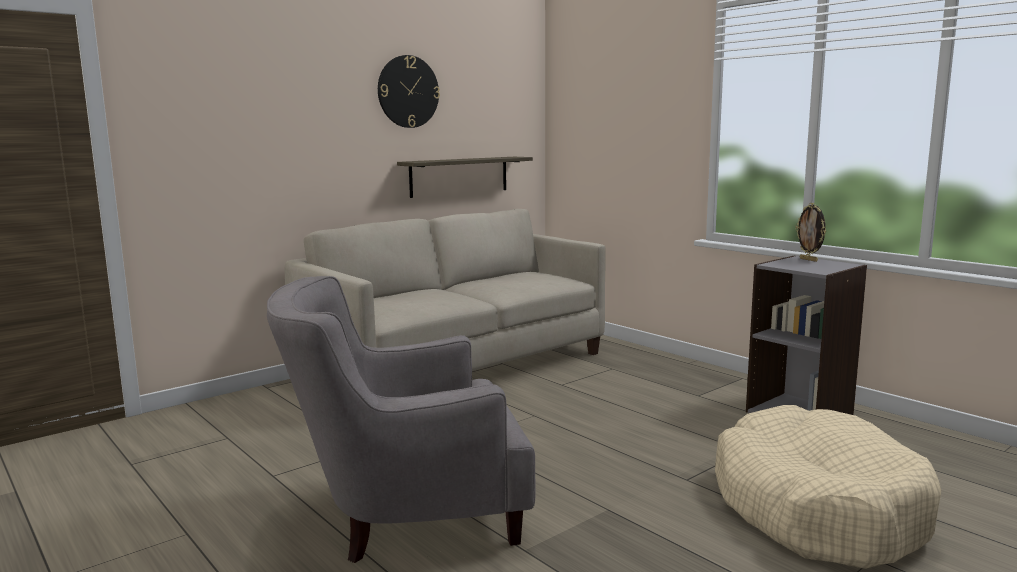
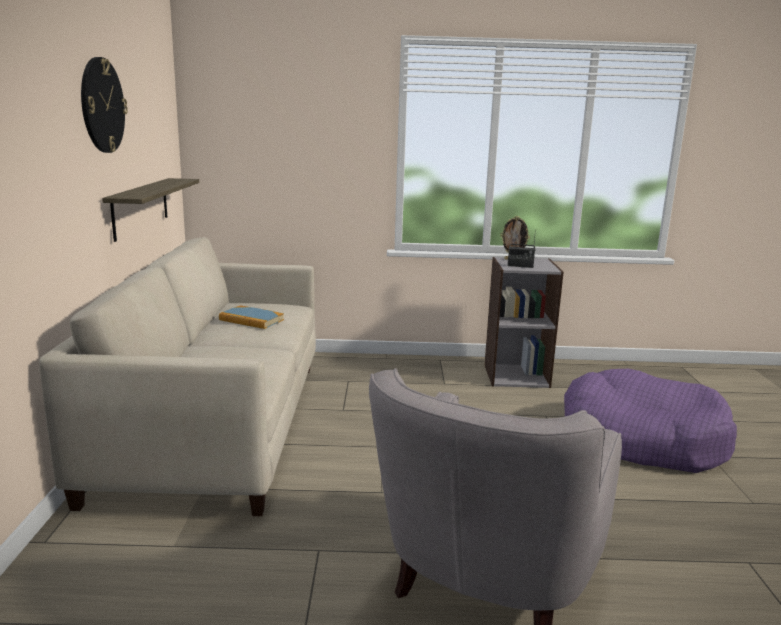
camera: 50 degrees left, 5 degrees up
(507, 281) = (251, 320): none -> book
(793, 264) = (520, 266): none -> radio
(817, 508) = (642, 438): beige dog bed -> purple dog bed

